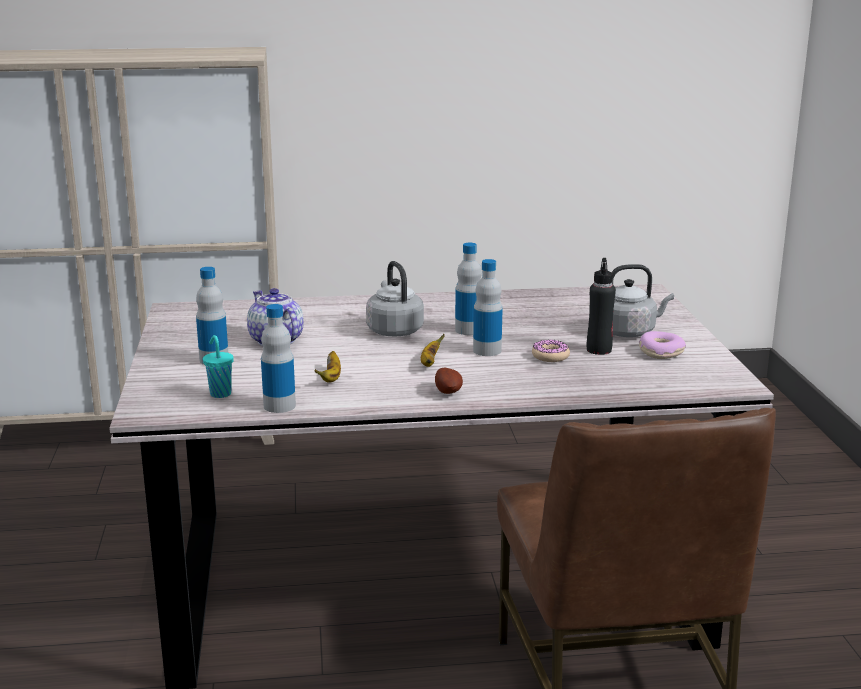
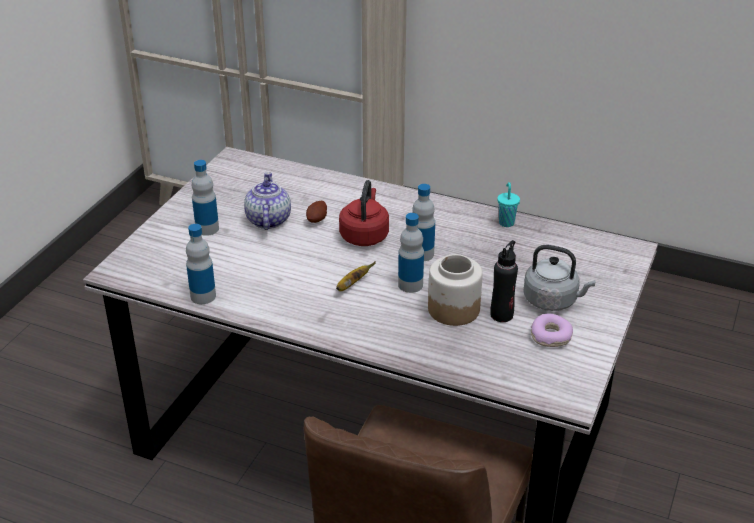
camera: 30 degrees right, 15 degrees up
(220, 393) = (178, 268): turquoise cup -> turquoise cup (506, 222)
(331, 377) = (266, 277): banana -> none
(394, 330) = (364, 235): grey kettle -> red kettle
(448, 392) = (332, 323): potato -> potato (317, 220)
(550, 356) = (453, 309): donut -> jar

